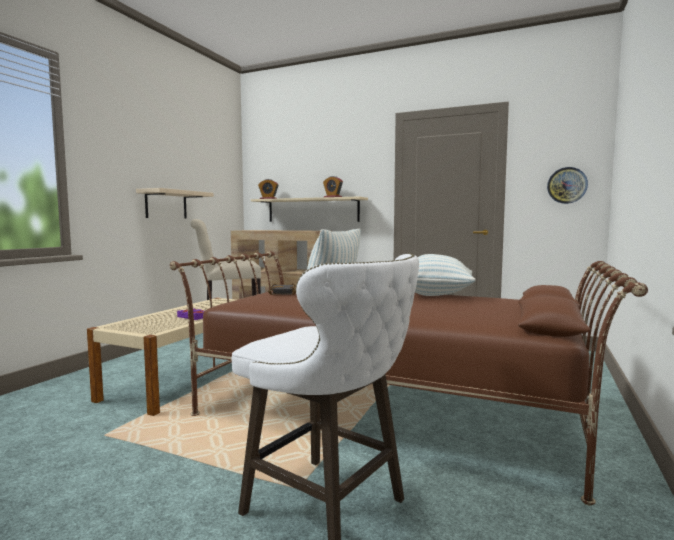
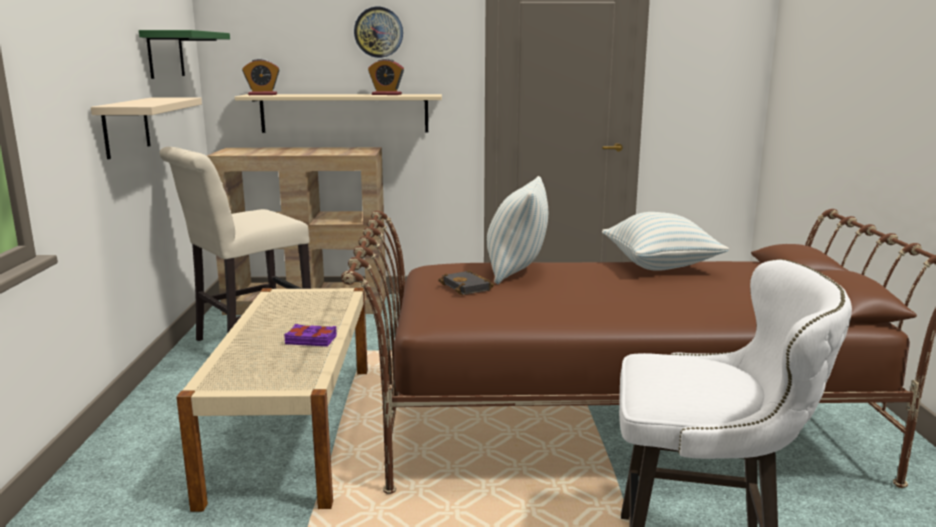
camera: 25 degrees left, 10 degrees up
(210, 173) = (165, 54): none -> green shelf
(567, 185) = (720, 83): wall clock -> wall clock (378, 32)

